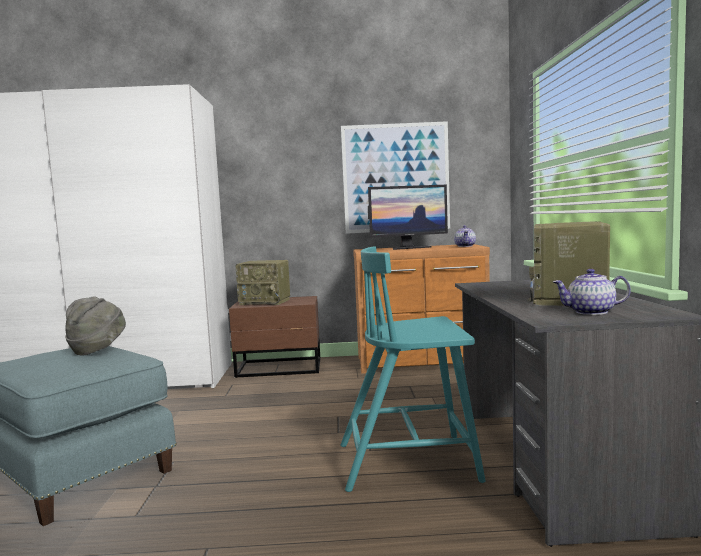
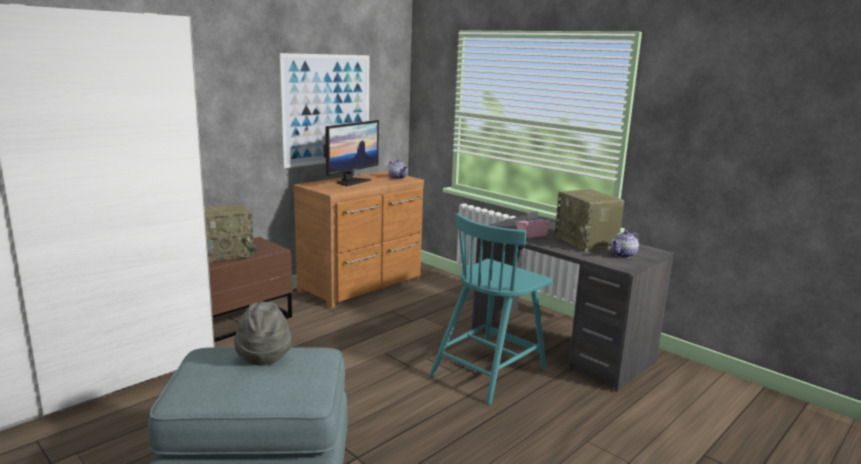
camera: 45 degrees left, 10 degrees up
(510, 290) = (531, 235): none -> pink tissue box

